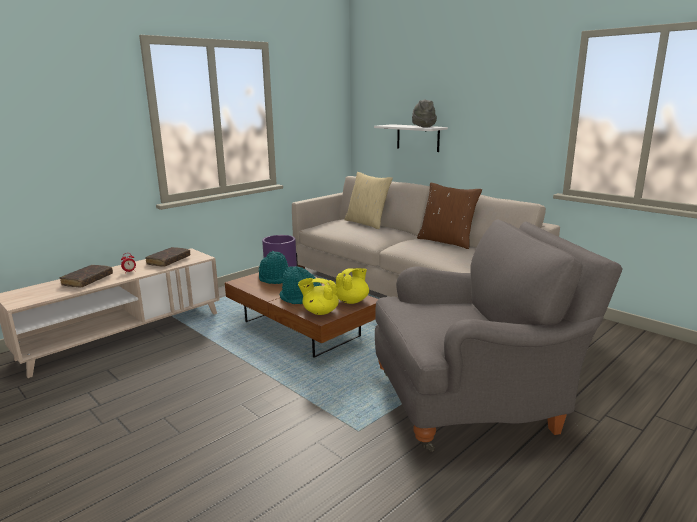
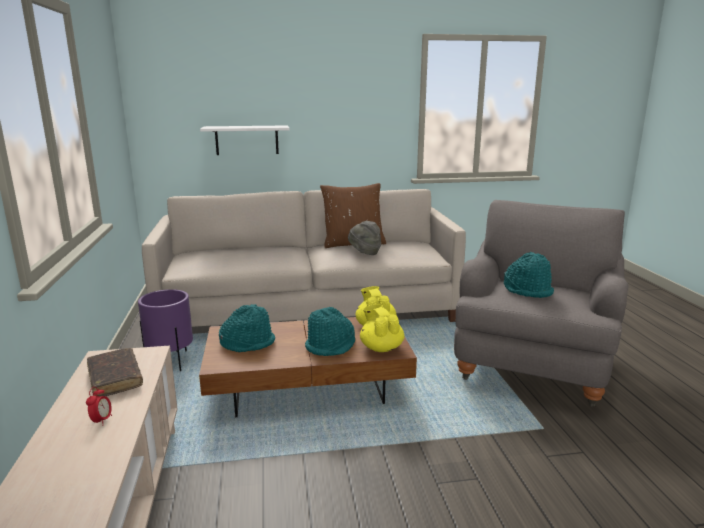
camera: 55 degrees left, 0 degrees up
(88, 280) = (67, 472): brown book -> none
(320, 312) = (381, 348): yellow teapot -> yellow teapot turned 105 degrees clockwise
(367, 223) = (235, 249): beige pillow -> none
(423, 126) = (264, 126): grey hat -> grey hat (364, 252)
(438, 311) = (528, 290): none -> turquoise hat

